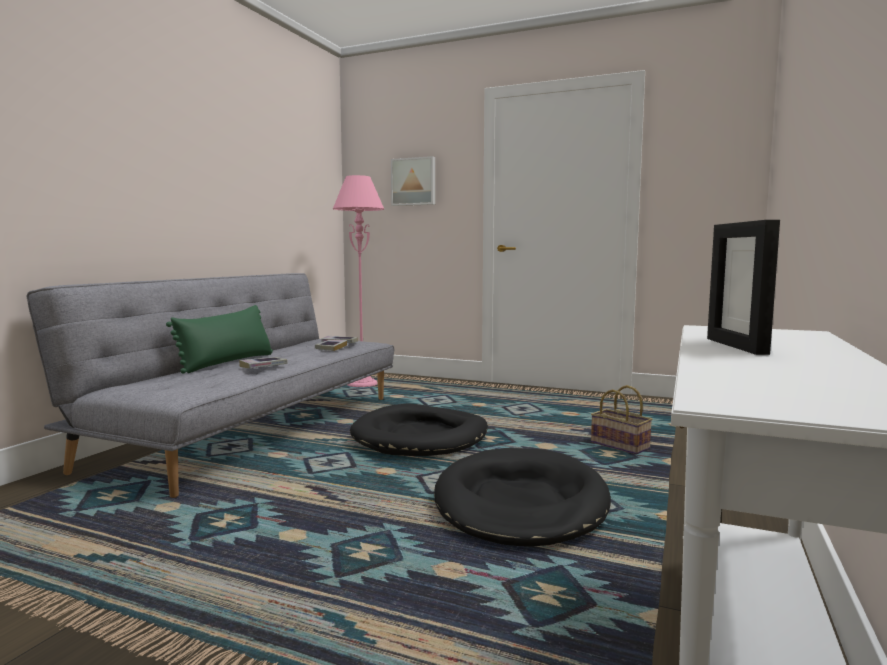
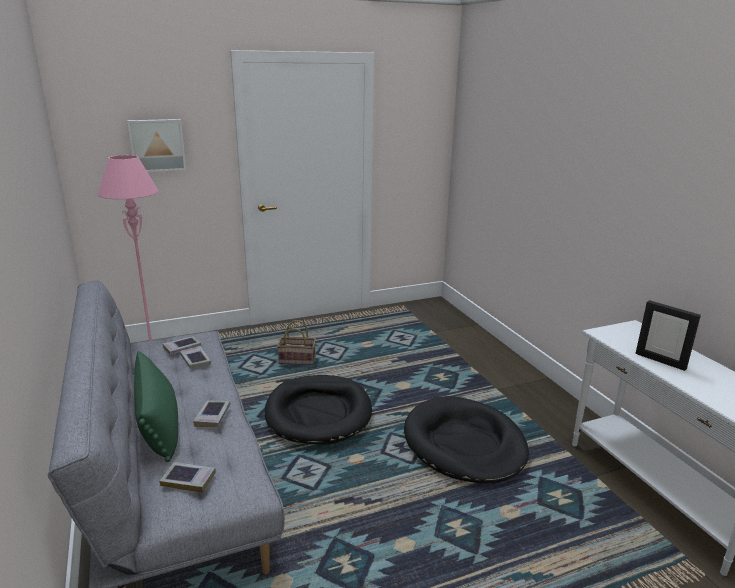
camera: 45 degrees left, 15 degrees up
(168, 382) = (188, 480): none -> book
(621, 445) = (436, 366): basket -> basket (298, 360)

